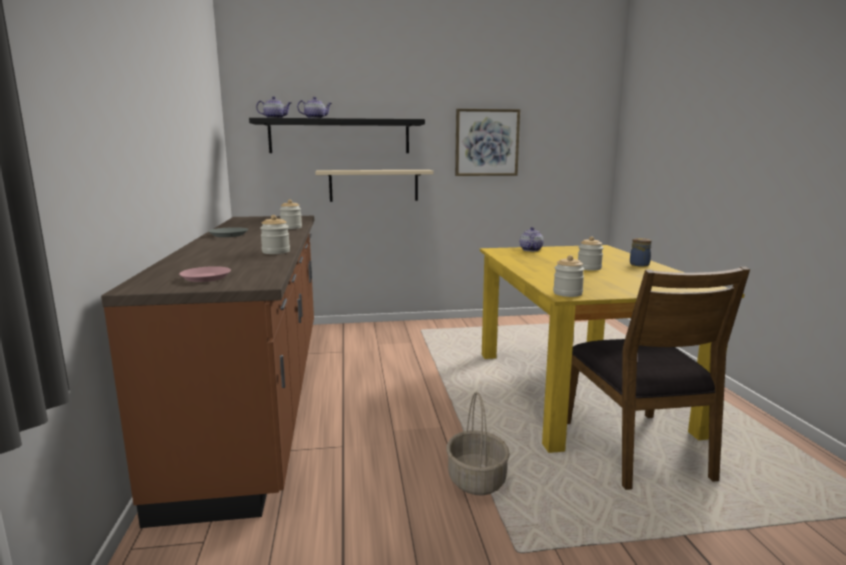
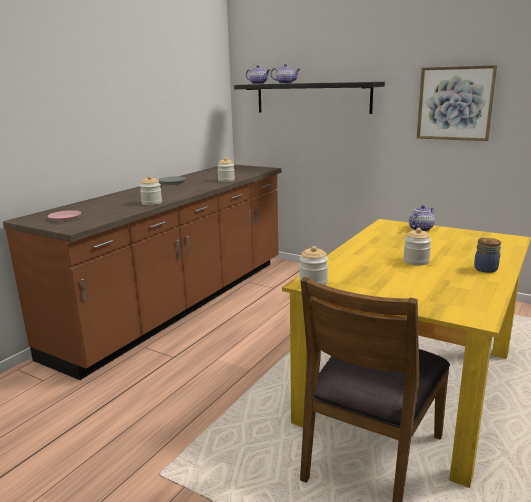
camera: 40 degrees right, 5 degrees up
(374, 185) = (339, 143): beige shelf -> none
(476, 479) = (212, 416): basket -> none

